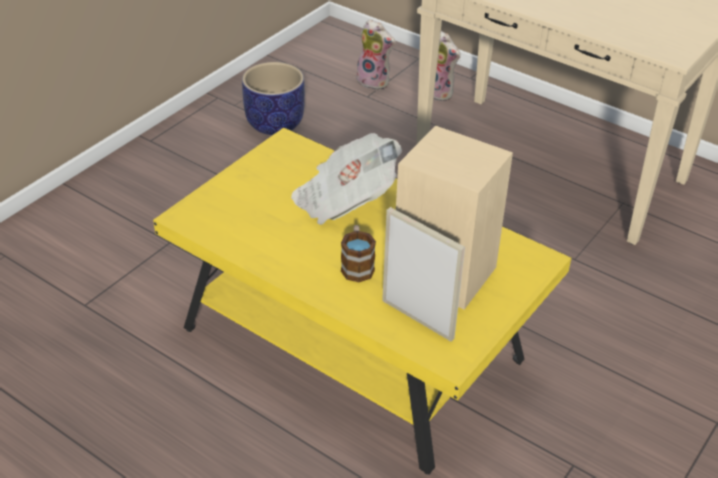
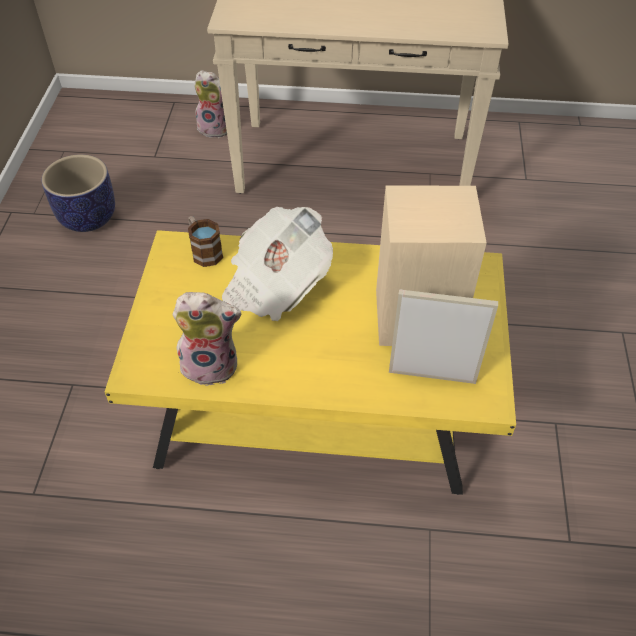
camera: 30 degrees left, 10 degrees up
(357, 265) = (338, 346): mug -> mug (204, 251)
(375, 81) = (151, 139): plush toy -> plush toy (212, 364)

